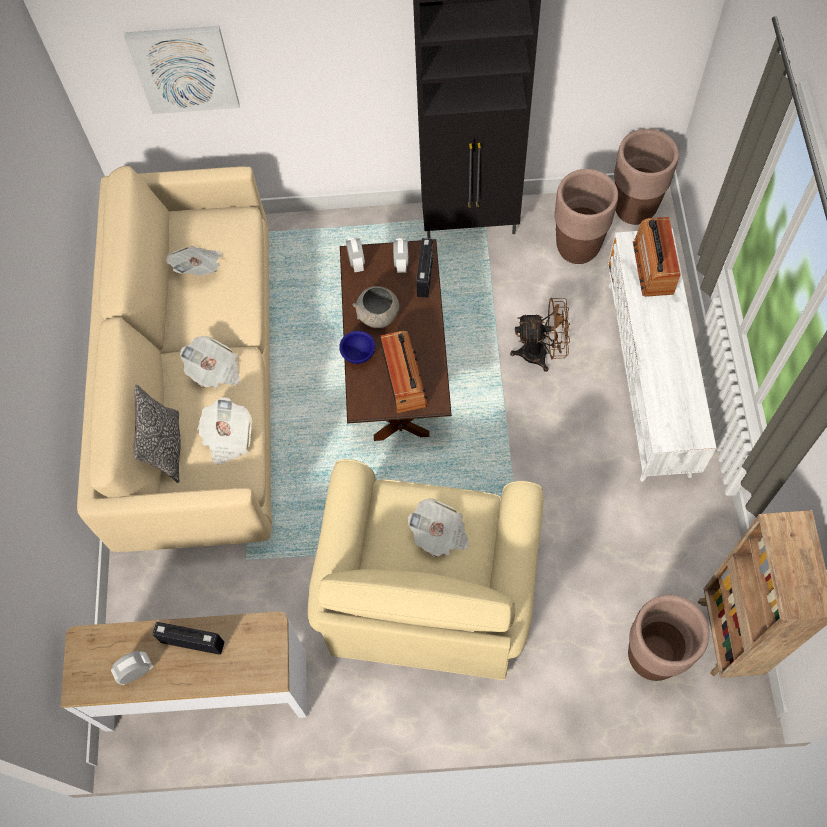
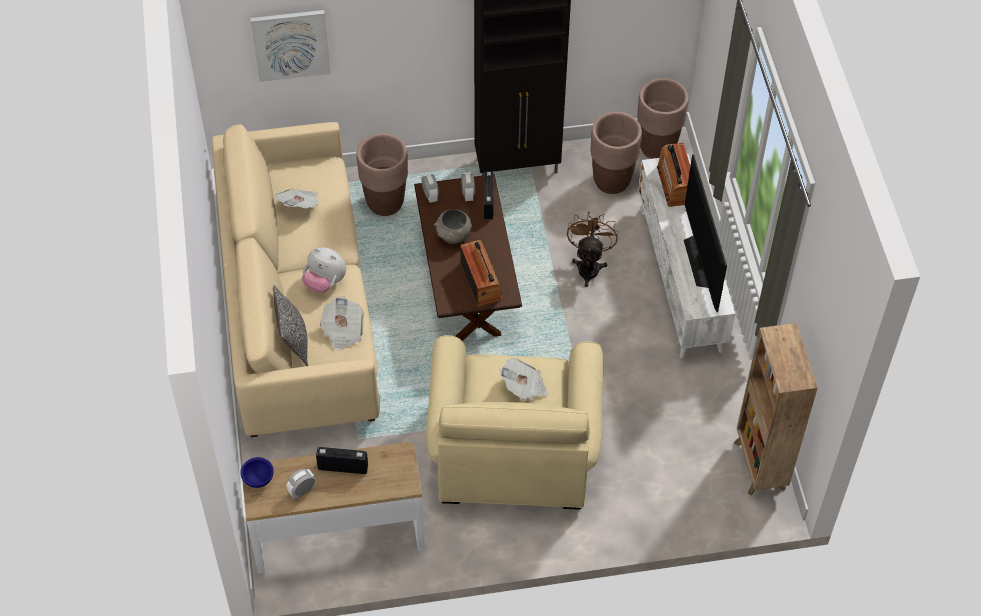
camera: 10 degrees left, 10 degrees down
(215, 371) = (325, 282): newspaper -> plush toy
(359, 354) = (441, 265): blue bowl -> blue bowl (259, 479)
(541, 353) = (589, 265): brown fan -> brown fan turned 75 degrees counterclockwise
(653, 656) = (701, 485): brown planter -> brown planter (385, 203)
(679, 373) = (702, 261): none -> television

